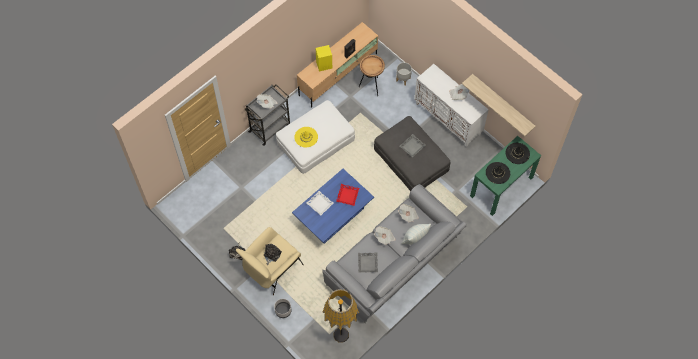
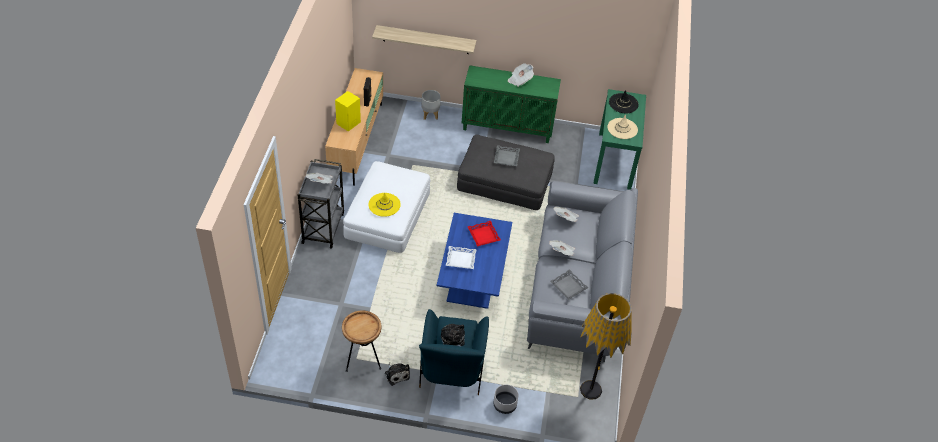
camera: 40 degrees left, 15 degrees down
(272, 268) = (452, 367): beige armchair -> blue armchair
(371, 86) = (402, 136): brown side table -> brown side table (363, 361)
(415, 238) = (593, 236): pillow -> none
(448, 118) = (508, 127): white cabinet -> green cabinet
(497, 173) = (622, 128): black hat -> beige hat
(502, 103) = (580, 56): shelf -> shelf (426, 39)

